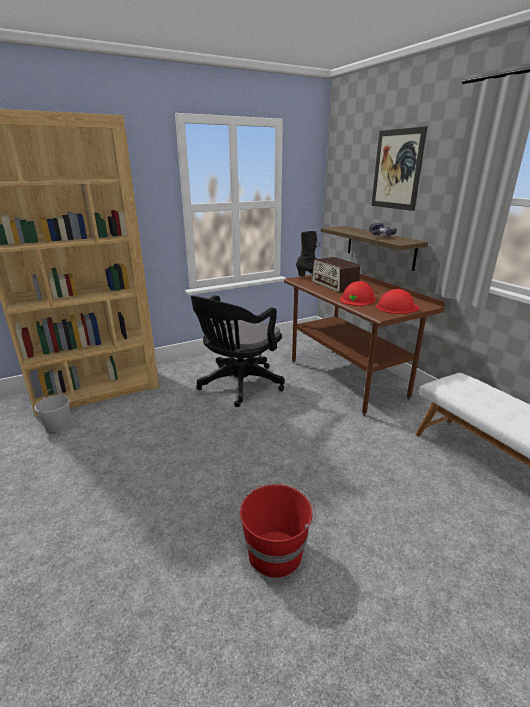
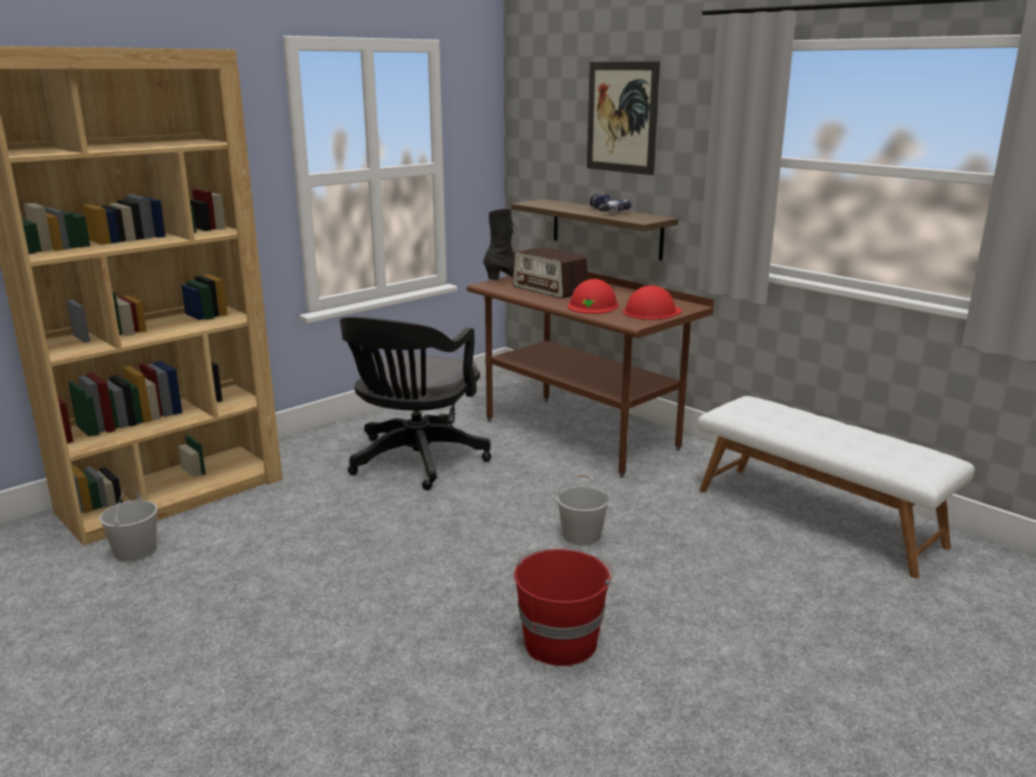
camera: 15 degrees left, 5 degrees down
(322, 459) = (582, 536): none -> white bucket

